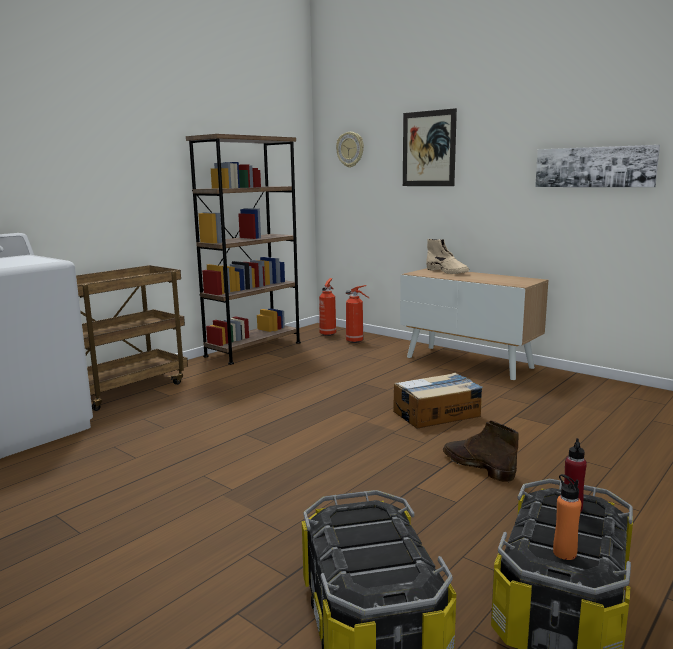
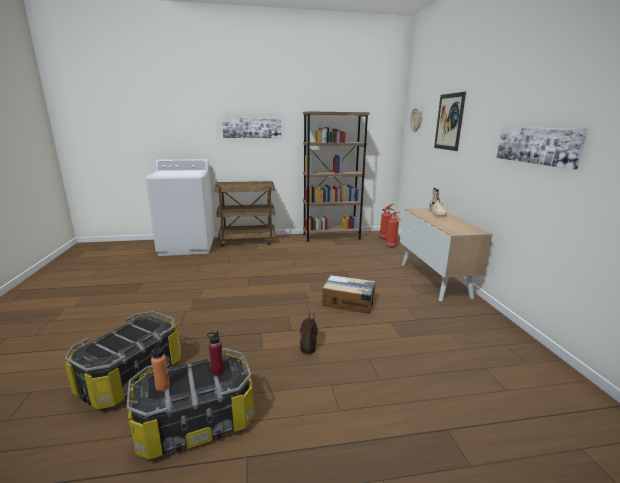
camera: 40 degrees right, 5 degrees up
(102, 165) = (252, 127): none -> picture

